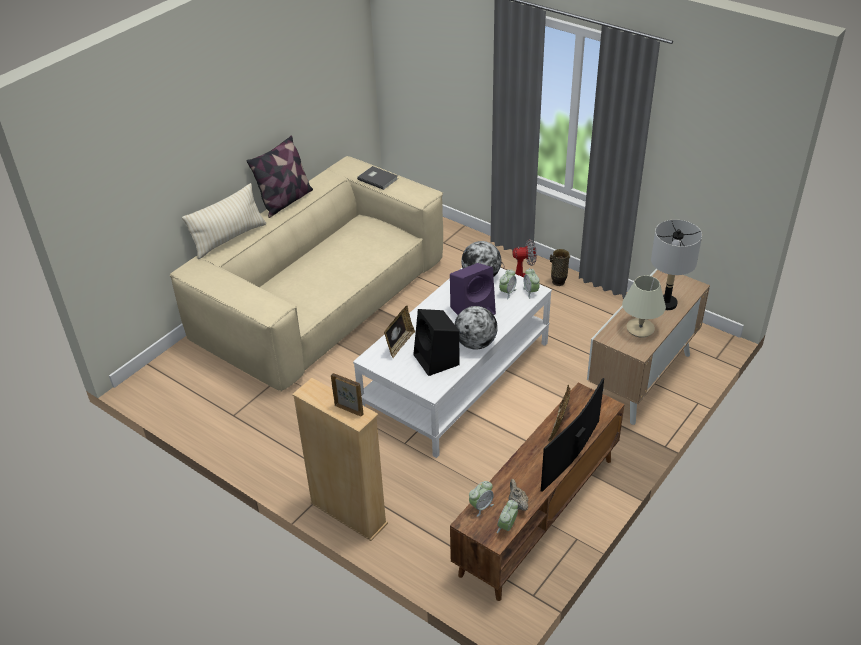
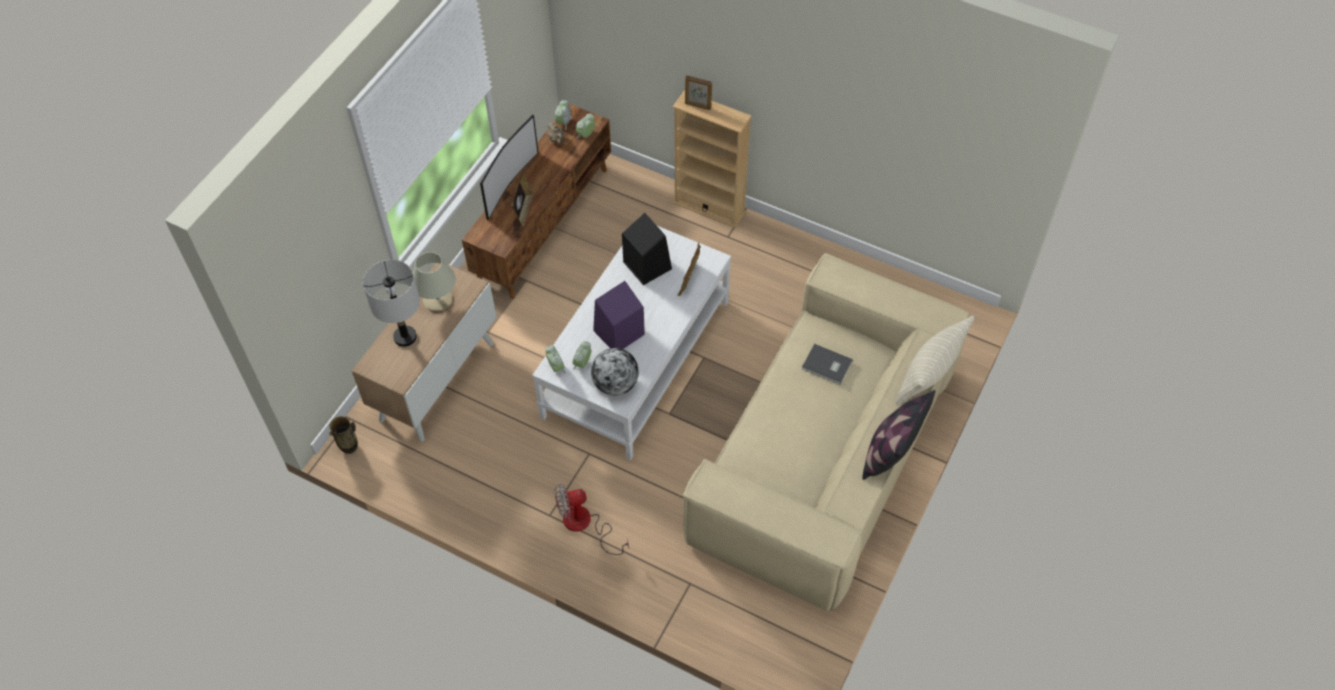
camera: 170 degrees right, 15 degrees up
(378, 178) = (780, 513): grey book -> grey book (827, 366)
(475, 343) = (610, 289): globe -> none
(558, 282) = (527, 521): vase -> vase (349, 447)

